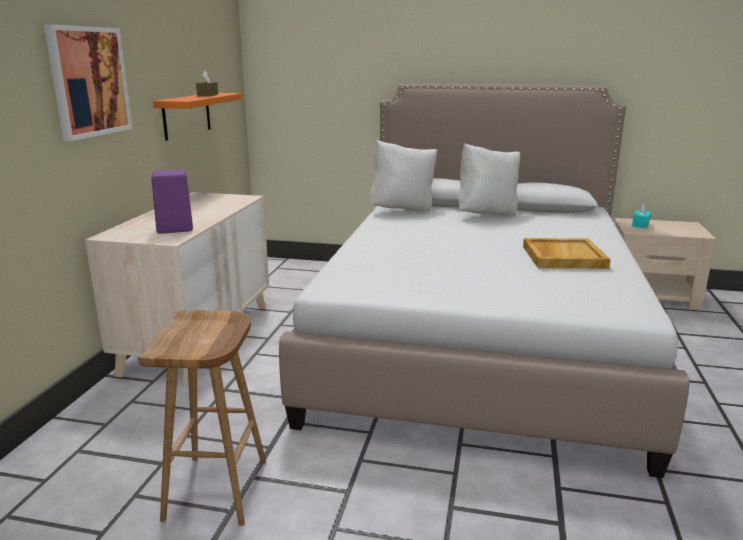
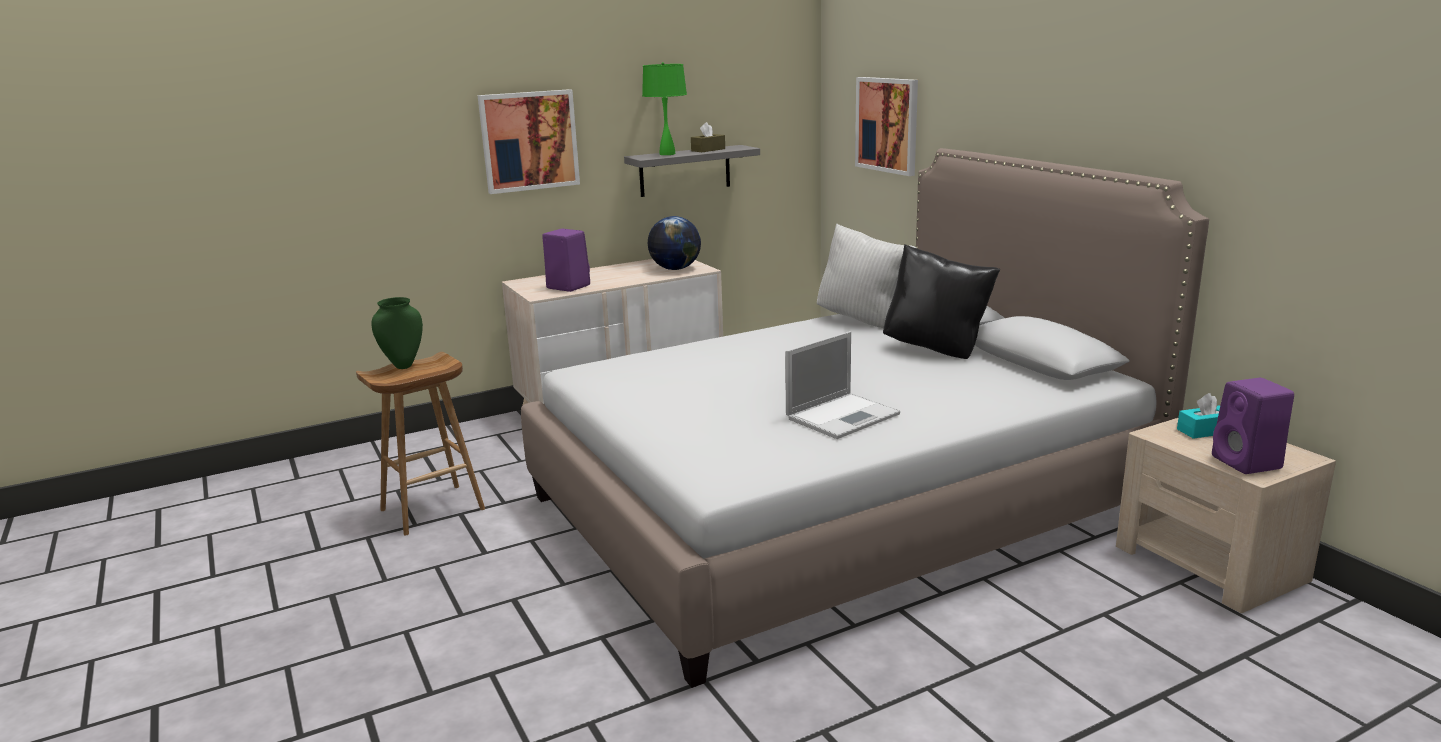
camera: 50 degrees right, 0 degrees up
(181, 334) = (403, 366): none -> green vase
(187, 115) = (685, 171): orange shelf -> grey shelf
(188, 98) = (667, 154): none -> green table lamp
(225, 201) = (675, 269): none -> globe
(328, 72) = (887, 125): none -> picture
(487, 214) = (937, 349): white pillow -> black pillow
(563, 256) = (843, 416): beige tray -> laptop
(687, 231) = (1248, 463): none -> purple speaker

